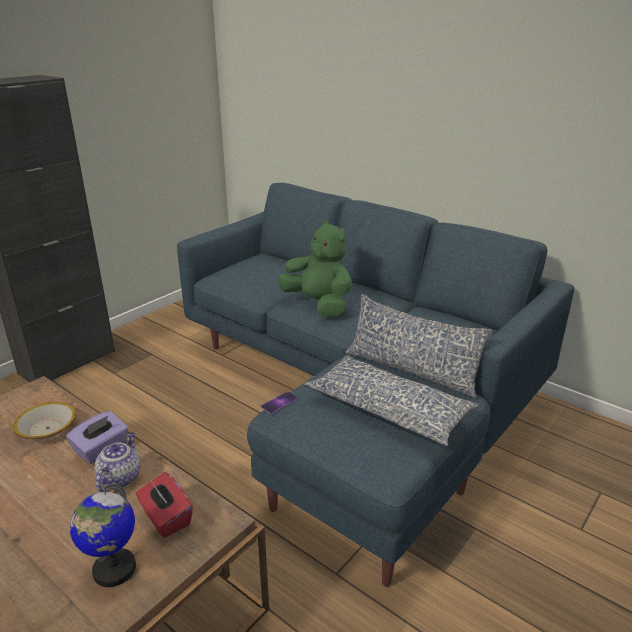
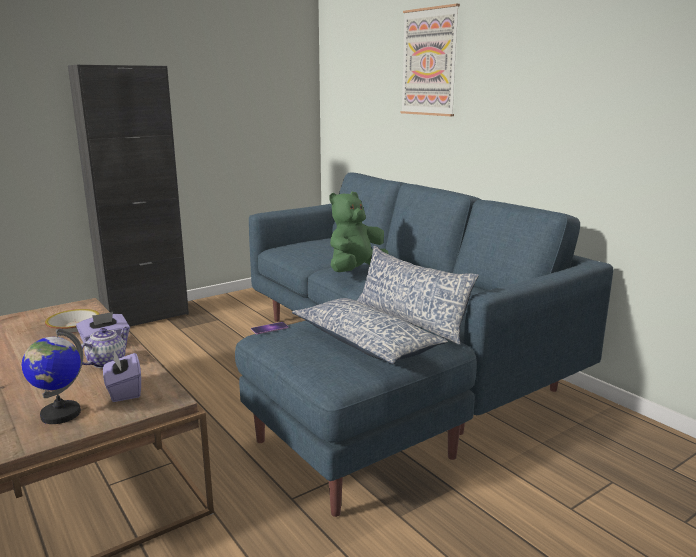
camera: 15 degrees right, 10 degrees down
(166, 518) = (124, 391): red tissue box -> purple tissue box
(318, 305) = (356, 271): green plush toy -> green plush toy turned 105 degrees counterclockwise
(364, 66) = (429, 62): none -> picture

